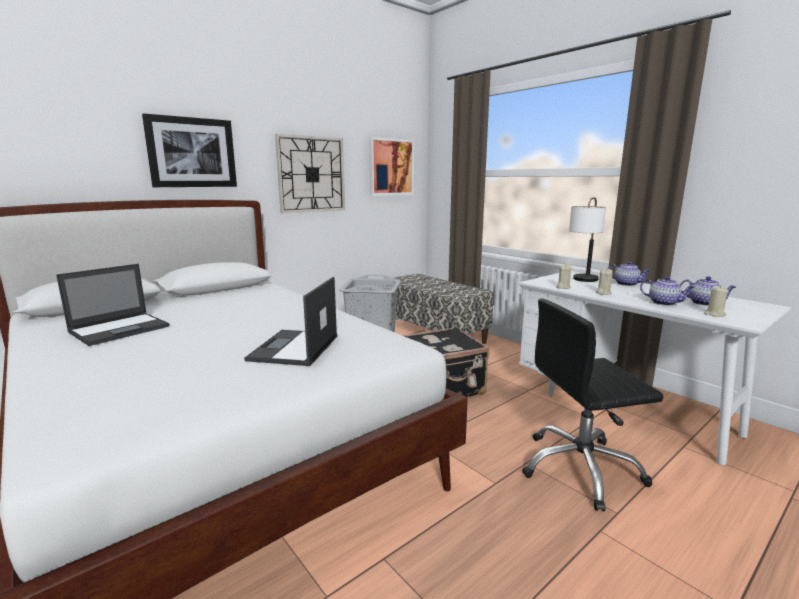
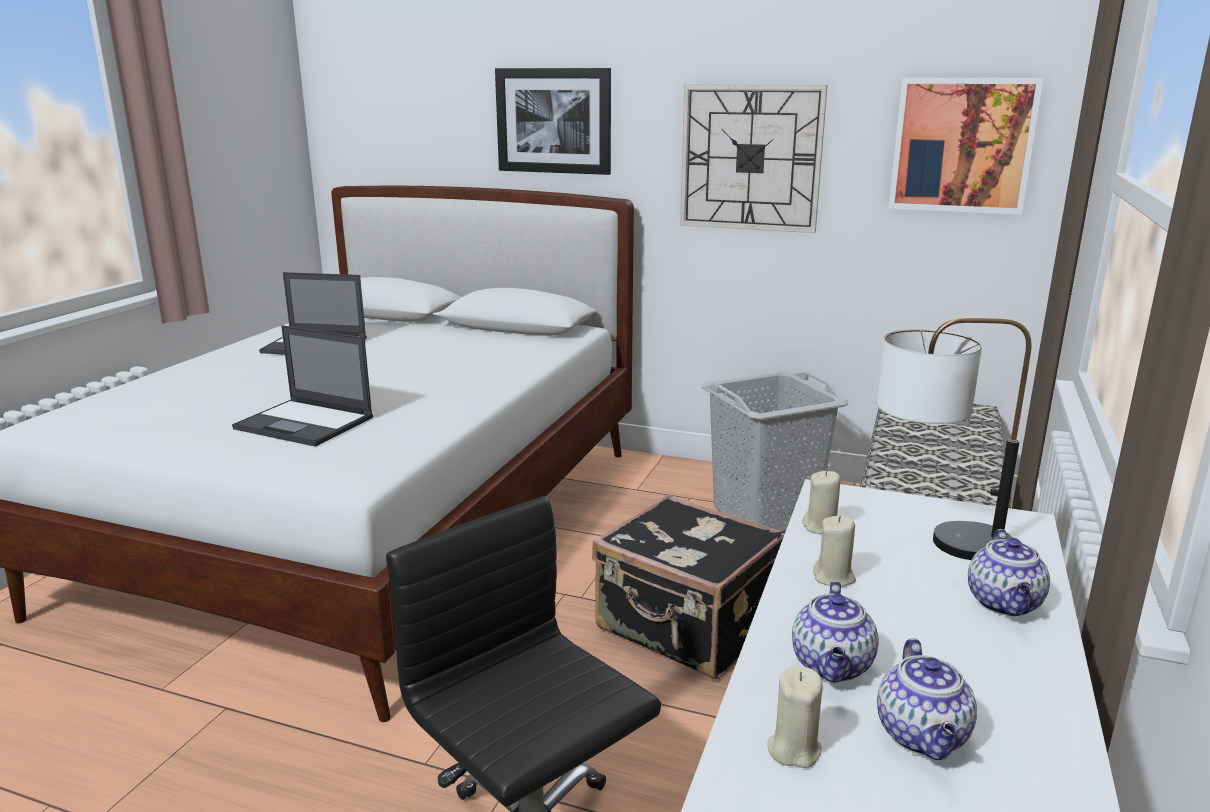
camera: 60 degrees right, 5 degrees up
(294, 348) = (306, 423): laptop -> laptop turned 135 degrees counterclockwise

